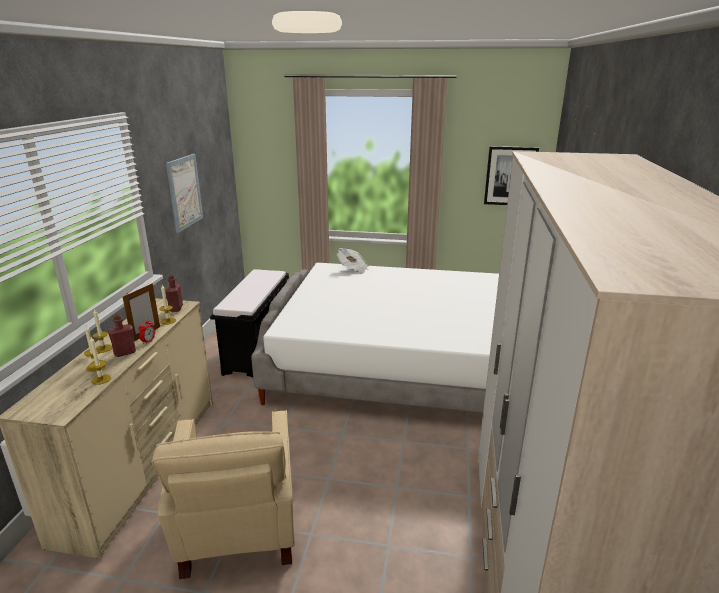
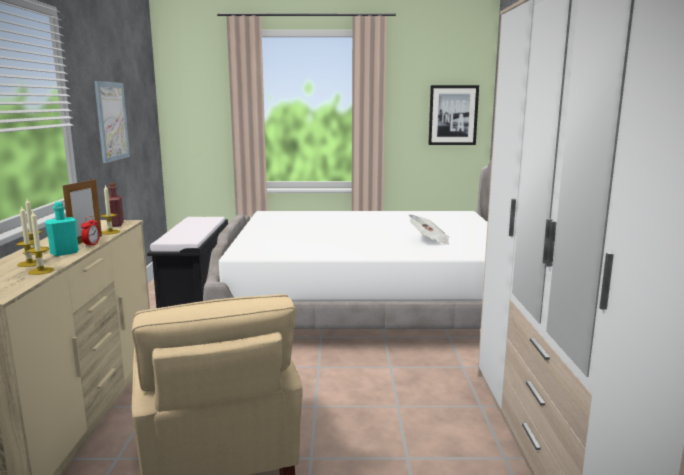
camera: 10 degrees left, 10 degrees down
(125, 352) = (64, 253): red bottle -> turquoise bottle
(353, 269) = (299, 213): newspaper -> newspaper (429, 241)

